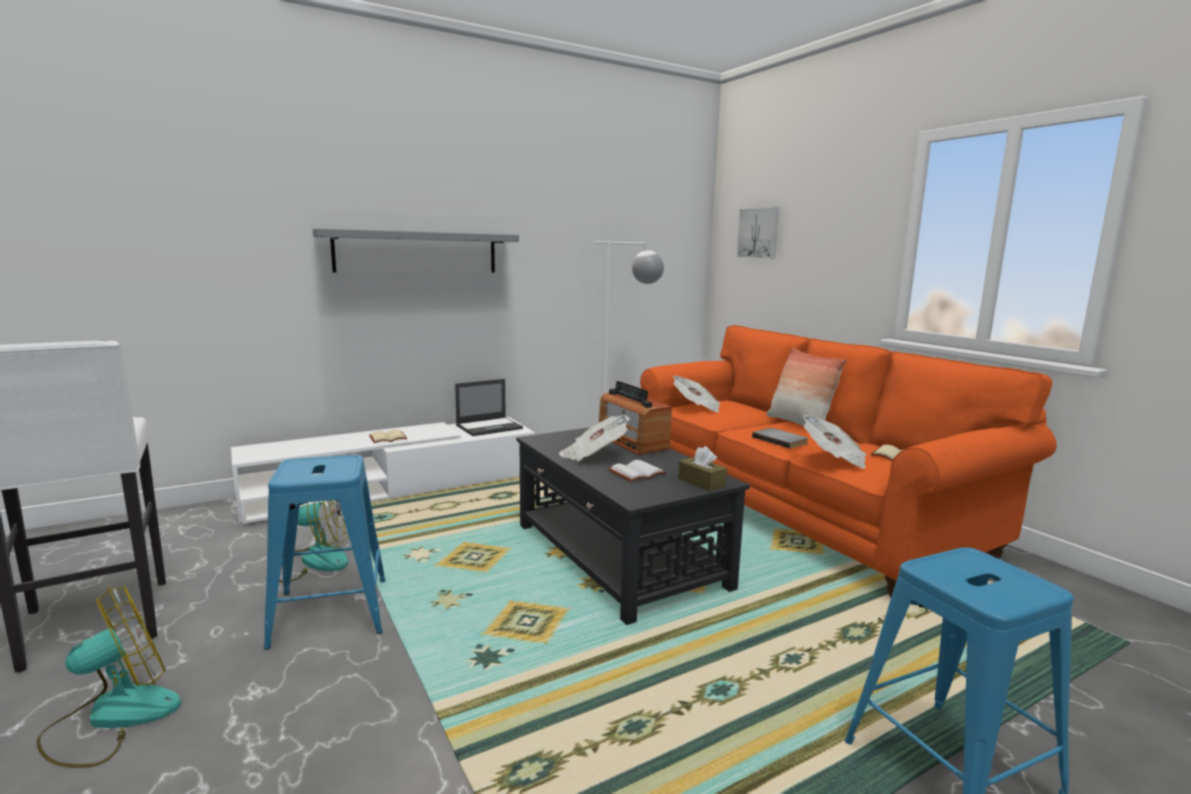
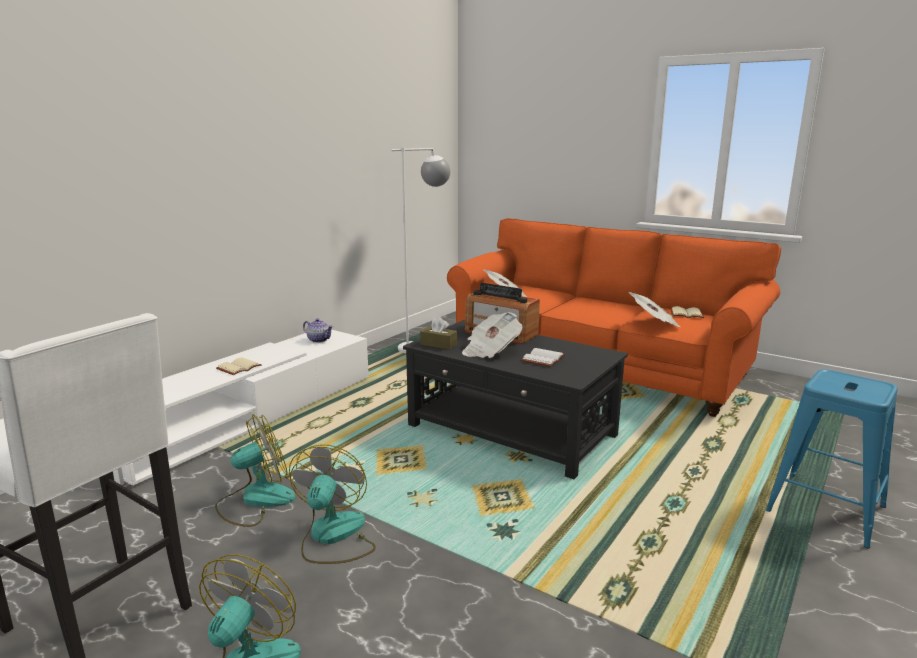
camera: 25 degrees left, 5 degrees up
(331, 612) = (333, 537): blue stool -> fan
(417, 252) = (232, 170): grey shelf -> none
(490, 427) = (319, 340): laptop -> teapot
(701, 482) = (596, 357): brown tissue box -> brown tissue box (438, 344)
(759, 233) = (511, 134): picture -> none
(781, 440) = (597, 313): grey book -> none
(799, 424) = (591, 298): pillow -> none

